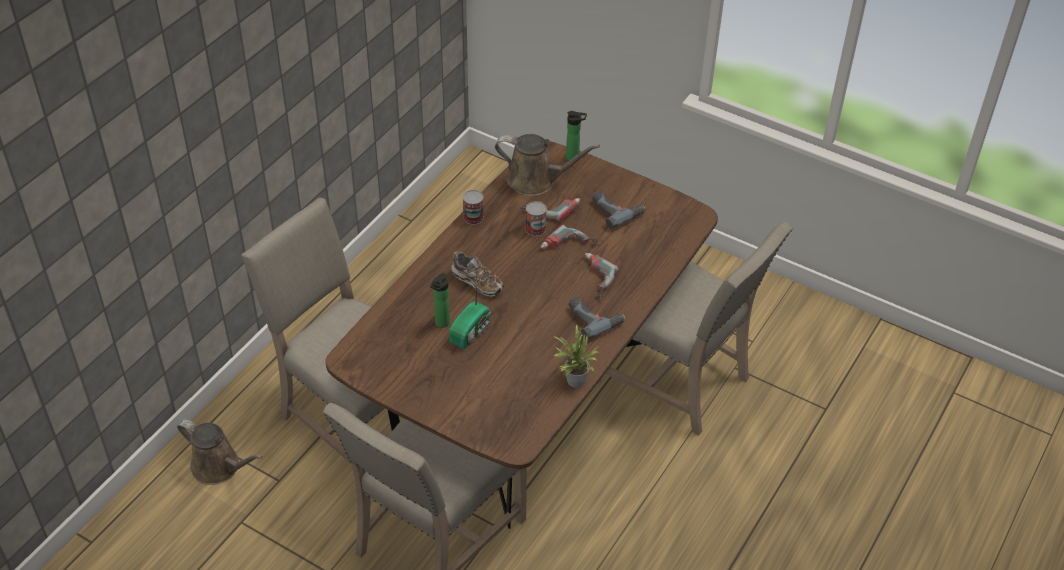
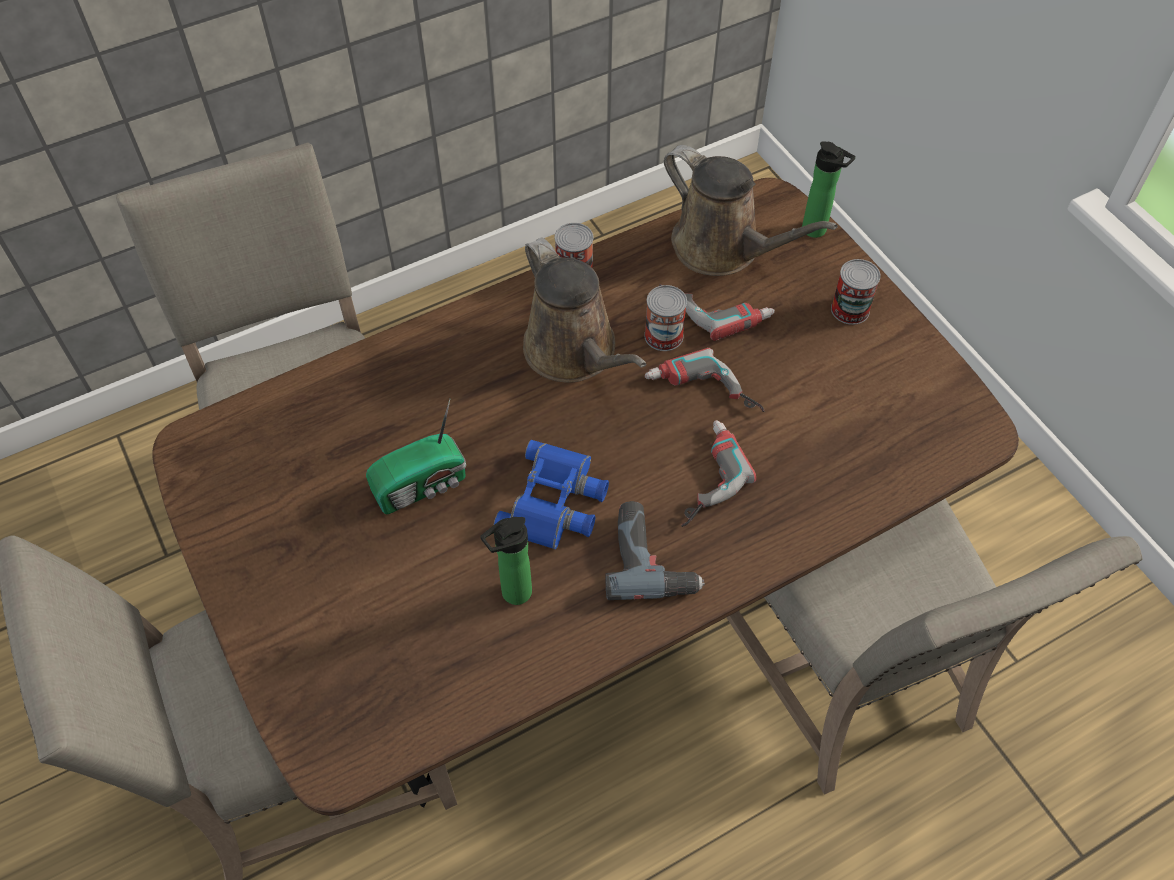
camera: 30 degrees right, 10 degrees up
(219, 467) = (109, 496): brown watering can -> brown watering can (575, 353)
(441, 324) = (384, 447): bottle -> bottle (512, 594)
(477, 282) = (498, 394): shoe -> none
(537, 314) = (556, 503): none -> blue binoculars
(573, 380) = (528, 672): potted plant -> none
(612, 186) = (850, 309): none -> can
(616, 210) = (830, 358): power drill -> none

